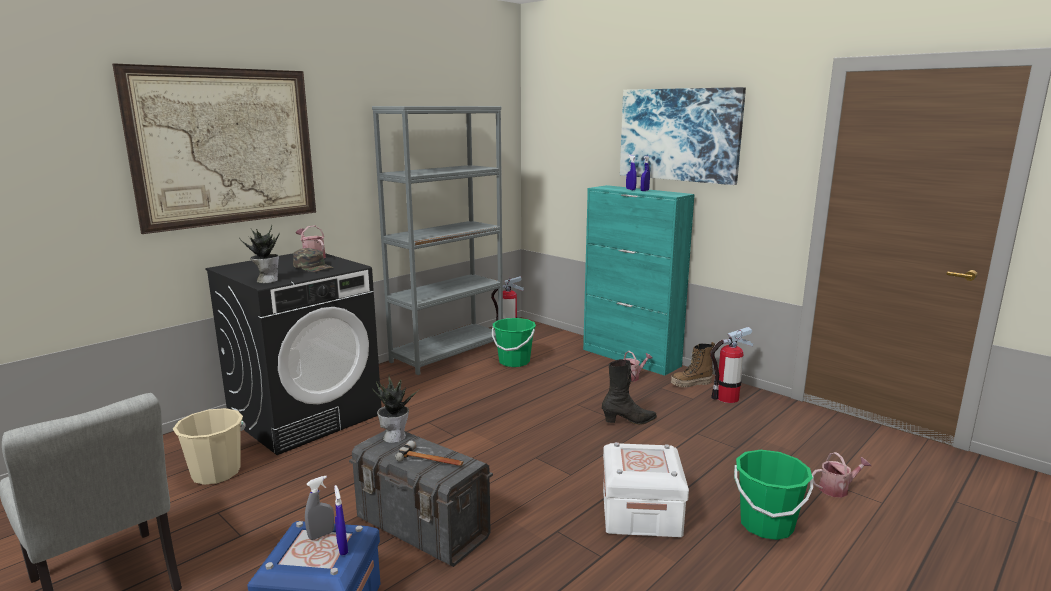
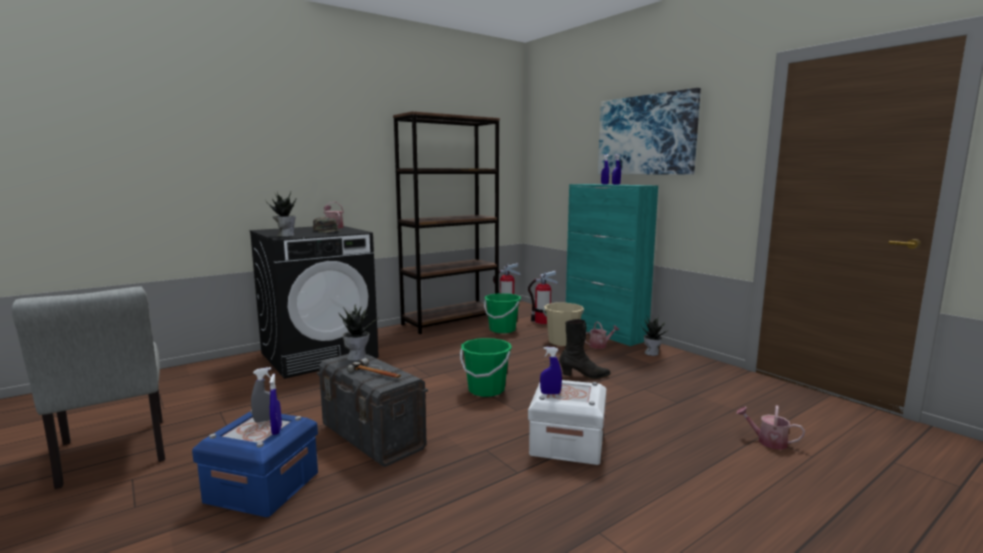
camera: 10 degrees right, 5 degrees down
(216, 473) = (233, 386): beige bucket -> beige bucket (562, 342)
(226, 147) = (272, 138): picture -> none
(448, 353) = (451, 321): grey bookcase -> brown bookcase
(625, 464) = (550, 393): none -> blue spray bottle
(691, 384) = (652, 353): boot -> potted plant
(727, 398) = (682, 365): fire extinguisher -> fire extinguisher (542, 321)
(766, 525) = (685, 463): green bucket -> green bucket (486, 390)
(837, 489) = (767, 441): watering can -> watering can turned 150 degrees counterclockwise

